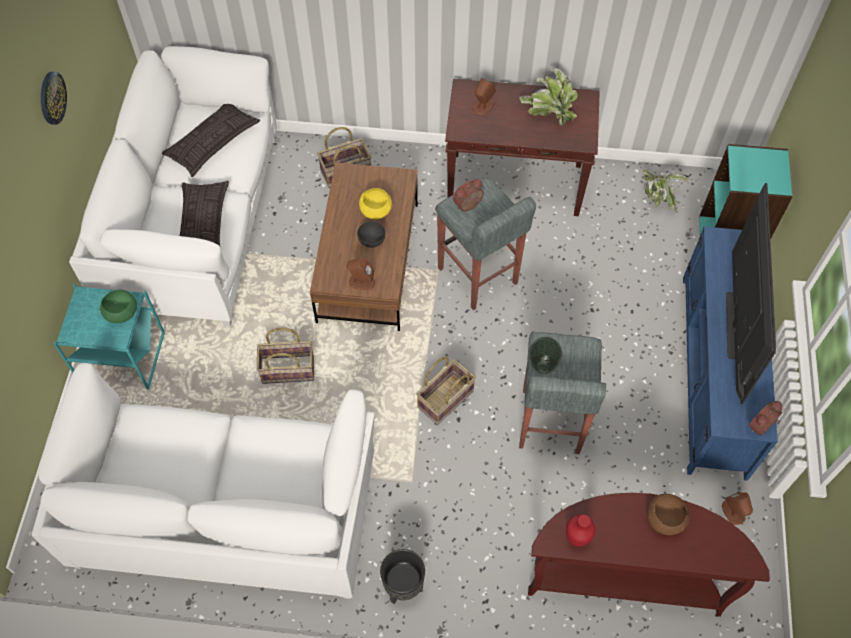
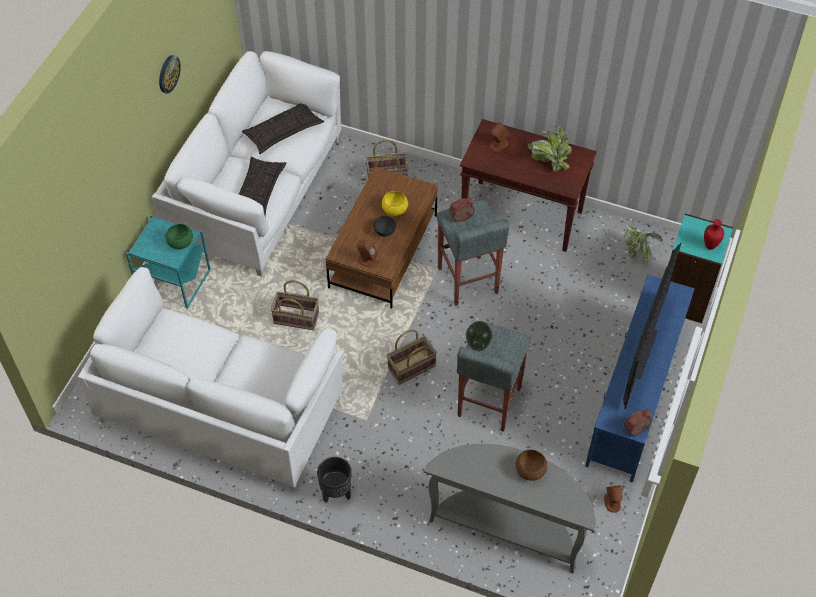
camera: 15 degrees right, 5 degrees down
(575, 539) = (459, 468): red vase -> red vase (709, 246)
(624, 577) = (508, 528): brown console table -> grey console table

